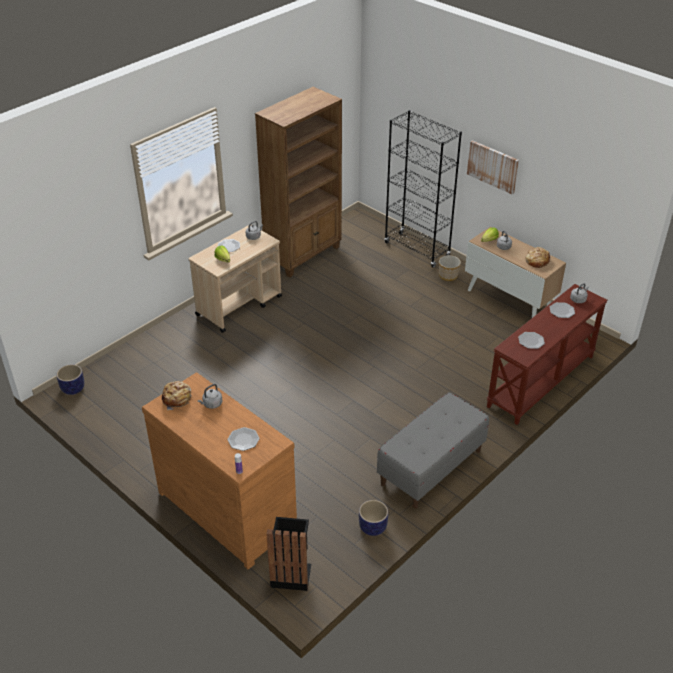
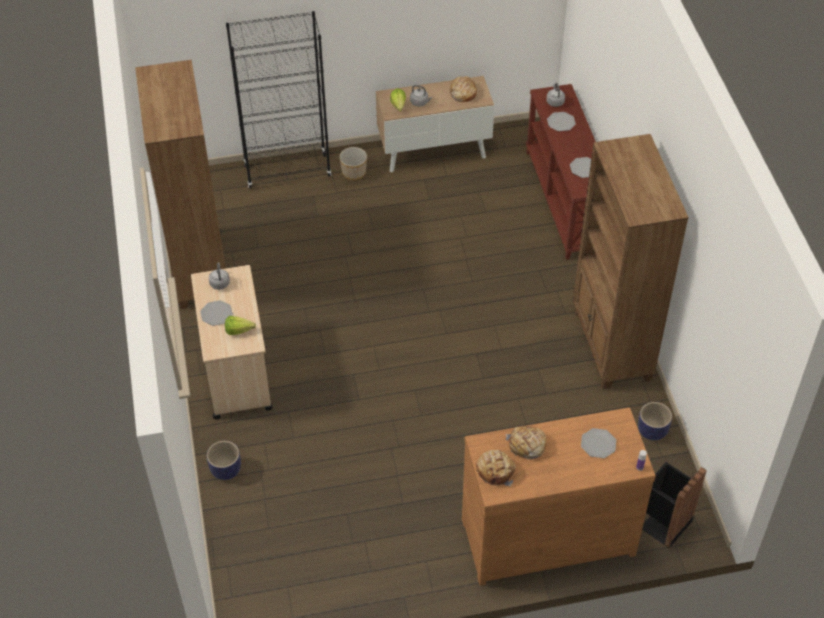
camera: 55 degrees left, 10 degrees up
(73, 389) = (243, 598): planter -> planter (226, 470)
(211, 404) = (526, 446): grey kettle -> bread
(431, 467) = (611, 345): grey bench -> brown bookcase
(493, 166) = (362, 27): picture -> none

